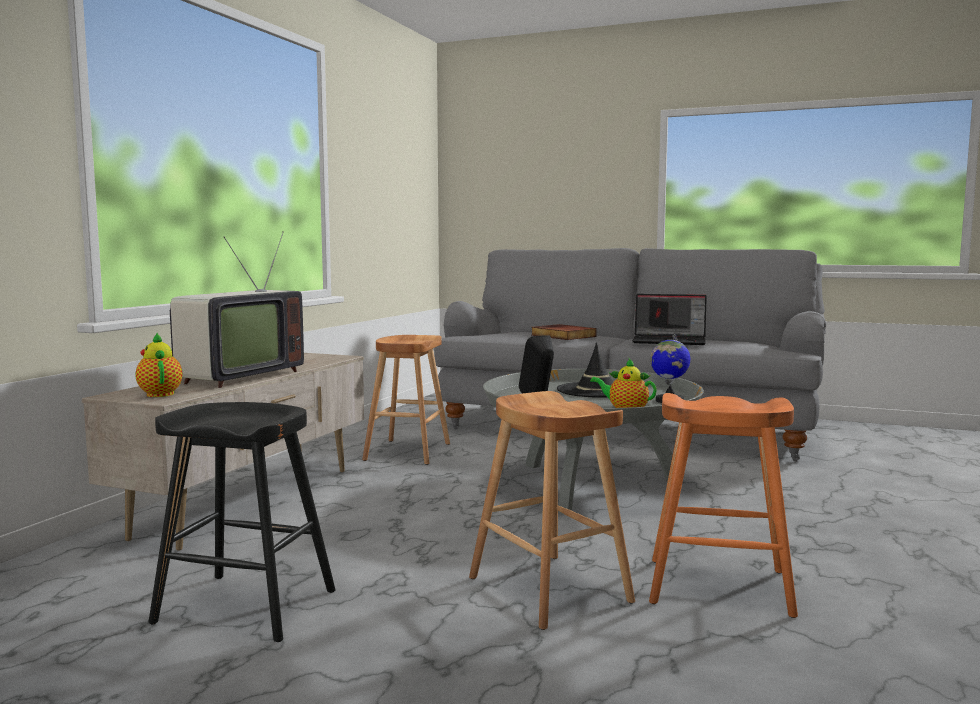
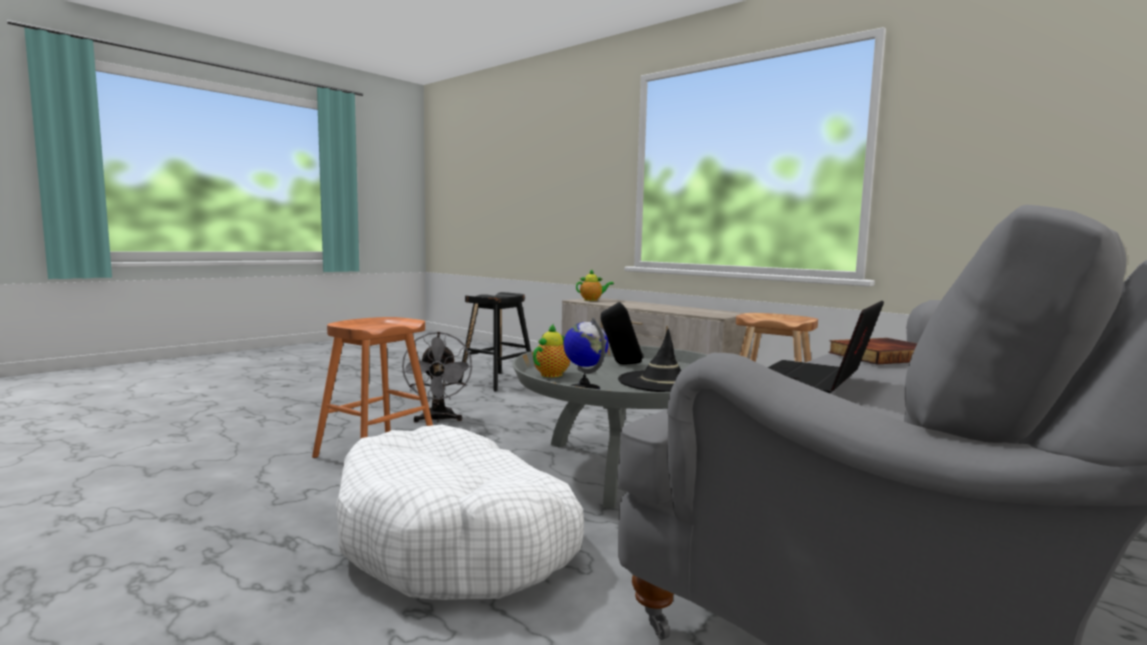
camera: 110 degrees right, 0 degrees up
(236, 377) = (636, 305): television -> none
(549, 590) = (438, 420): brown stool -> grey fan
(804, 509) = (456, 539): none -> white dog bed

